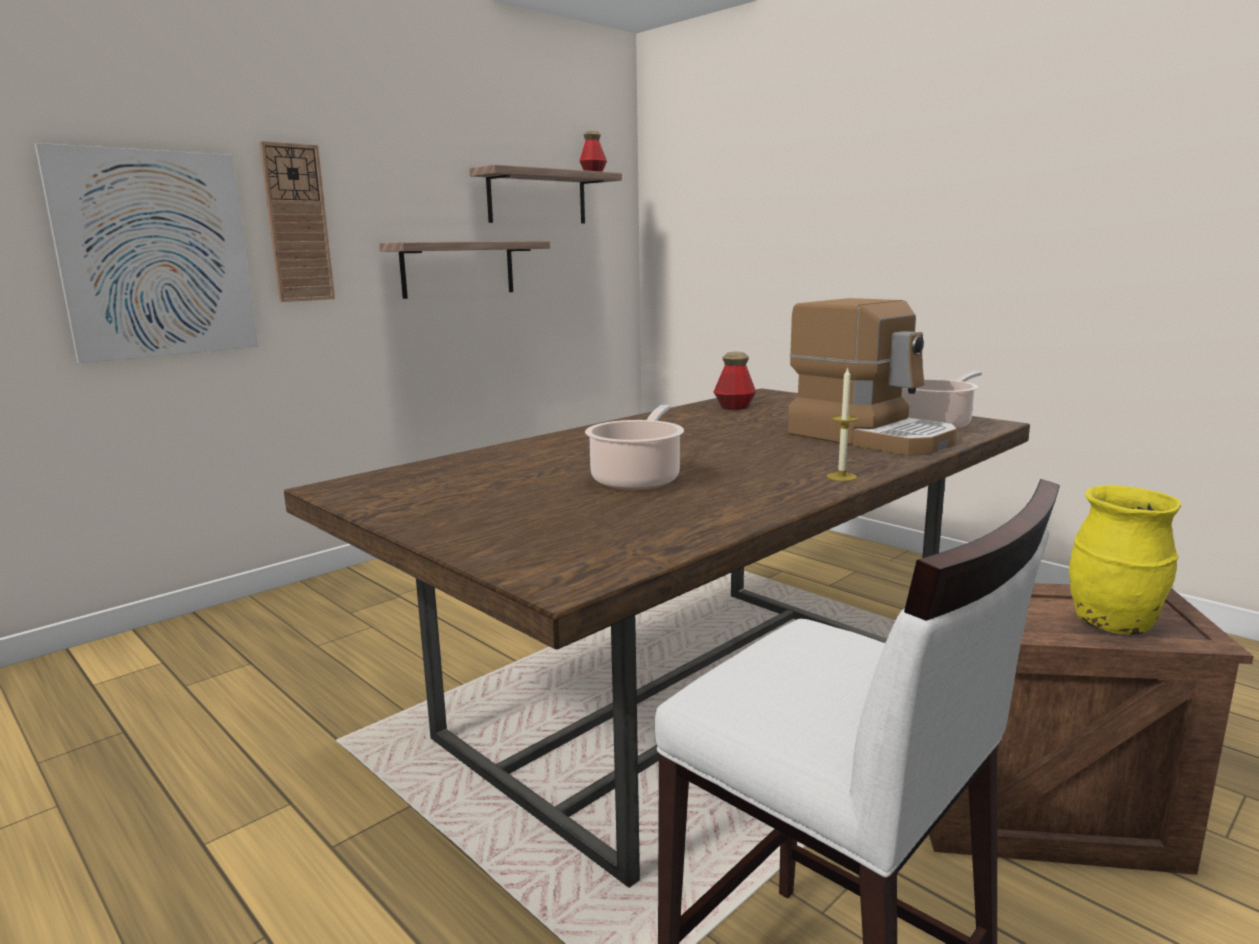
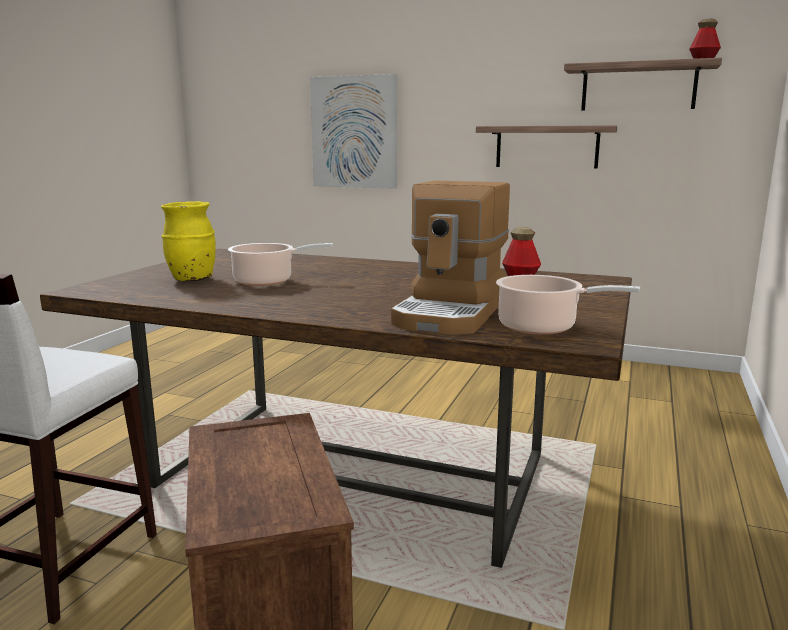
camera: 65 degrees right, 0 degrees up
(297, 223) = (430, 114): wall clock -> none
(841, 477) = (304, 313): candle -> none
(1113, 625) = (237, 485): yellow vase -> yellow vase (192, 279)

